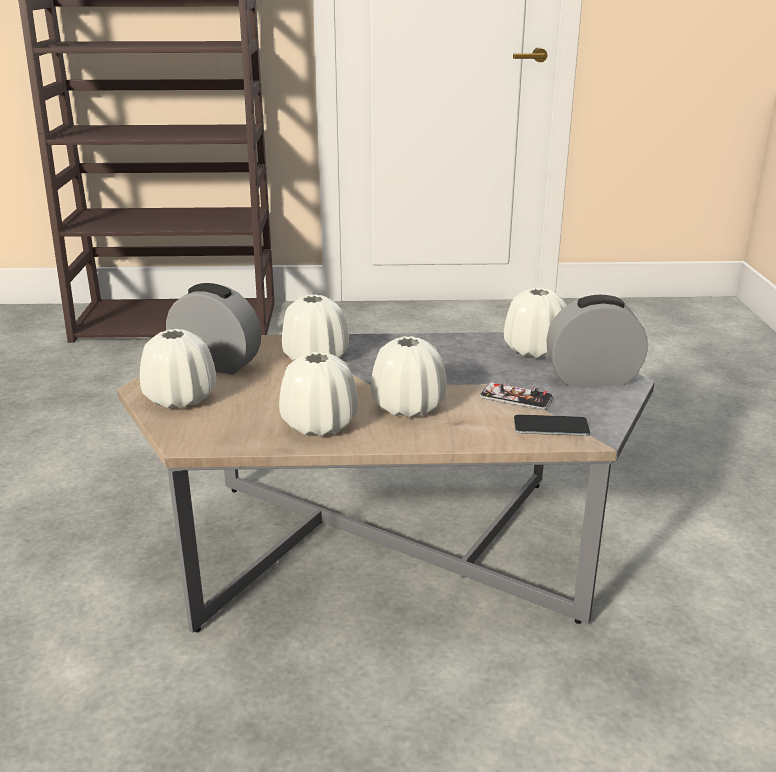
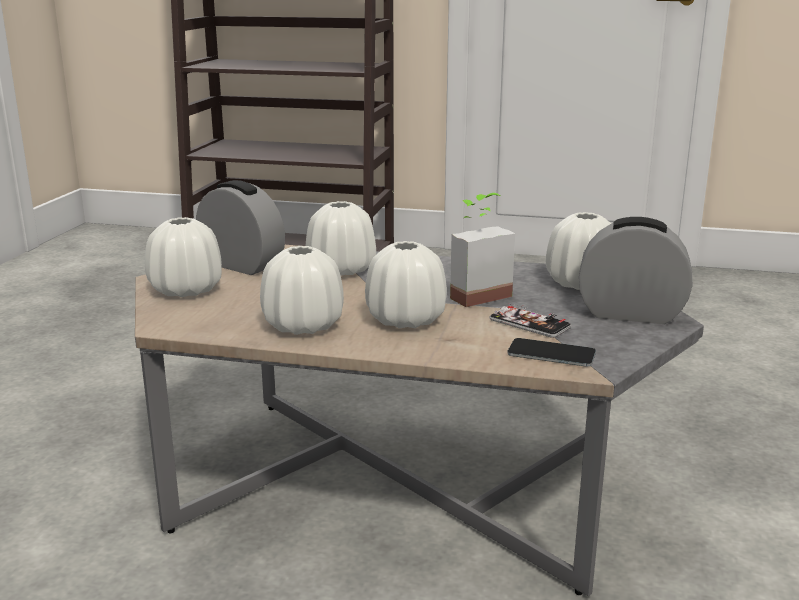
camera: 15 degrees right, 5 degrees down
(450, 372) = (474, 294): none -> potted plant

